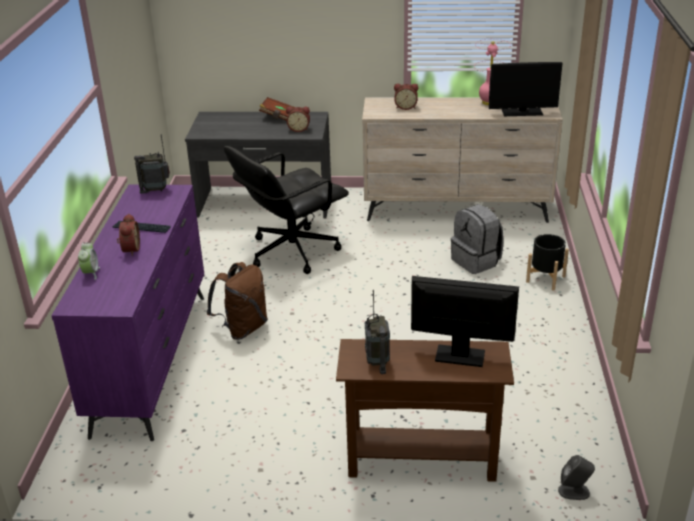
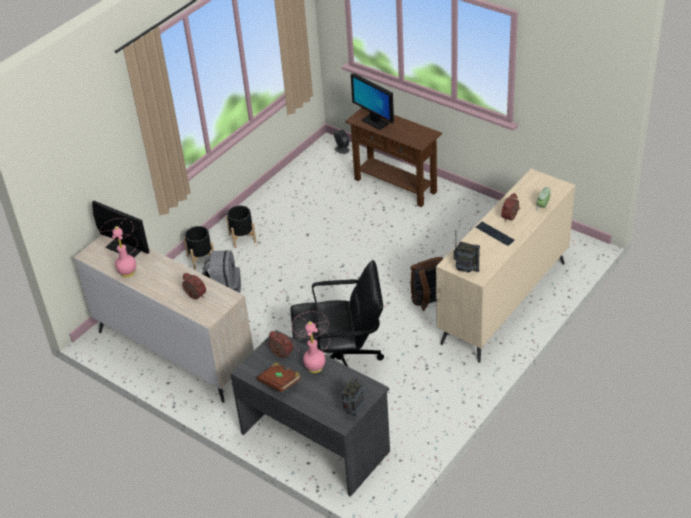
camera: 145 degrees left, 10 degrees up
(153, 360) = (503, 302): purple dresser -> beige dresser
(260, 131) = (314, 367): none -> pink table lamp
(377, 362) = (415, 132): radio -> radio (354, 410)
(533, 314) = (242, 238): none -> black planter

